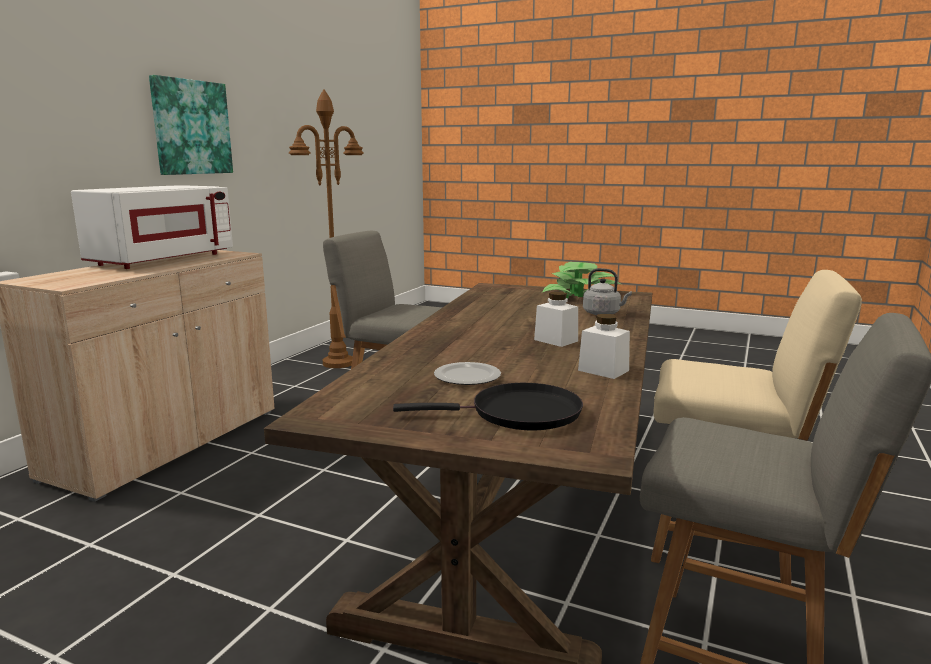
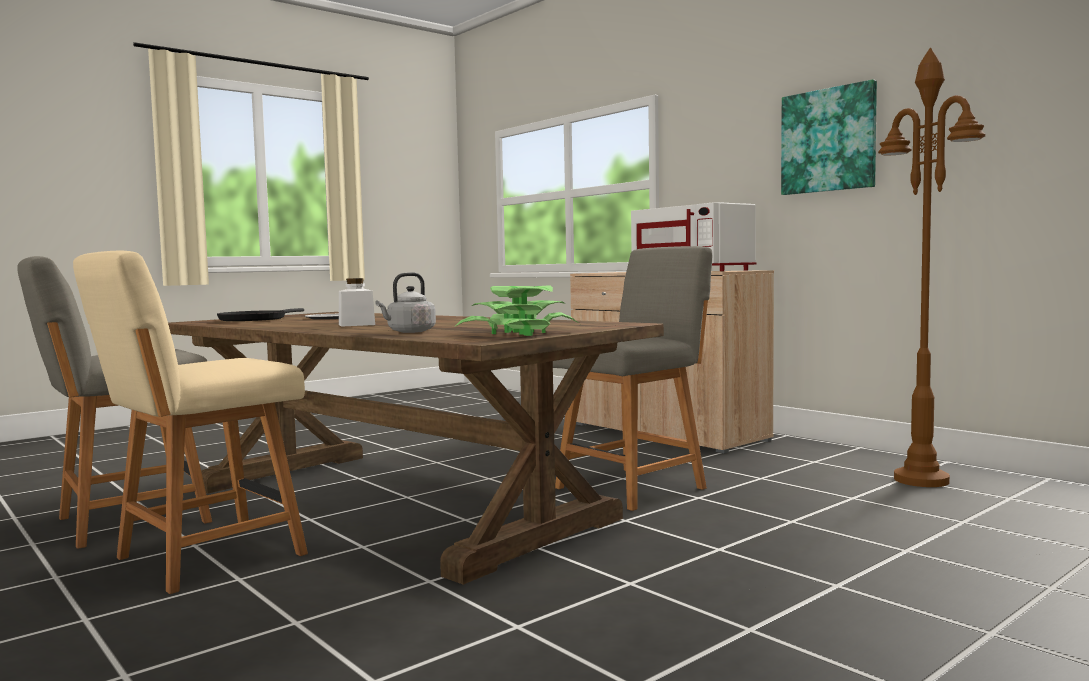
camera: 115 degrees right, 10 degrees down
(603, 370) = (268, 326): white jar -> none

